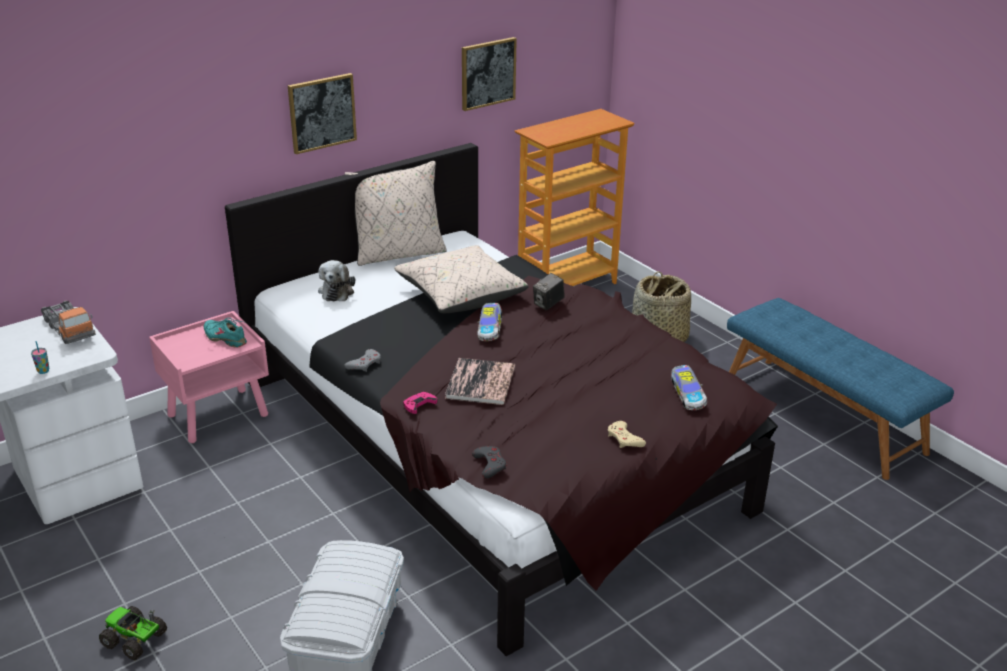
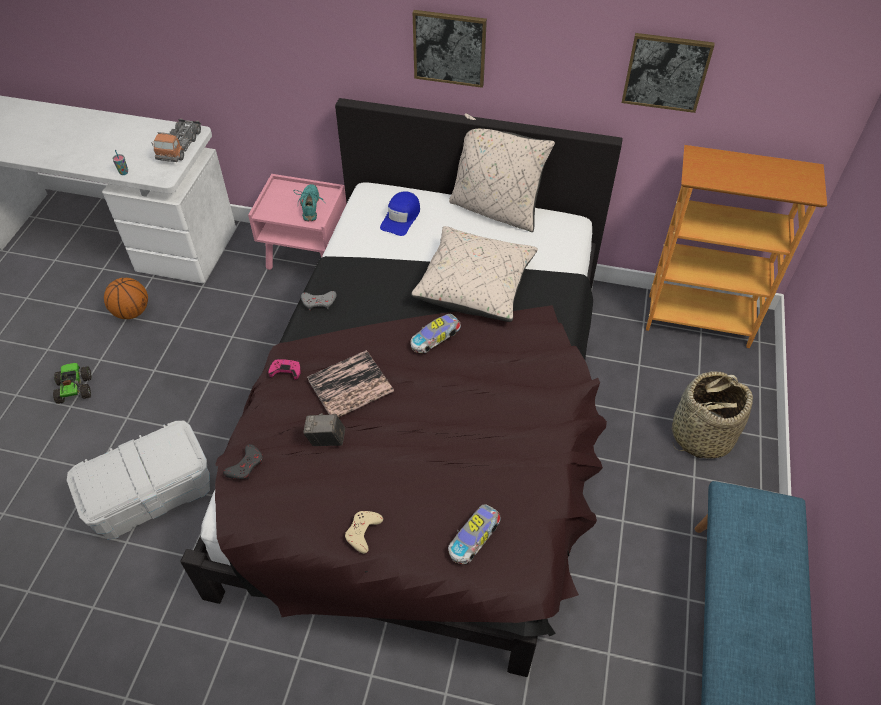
camera: 50 degrees right, 20 degrees up
(97, 552) = (132, 312): none -> basketball
(337, 291) = (401, 218): plush toy -> blue cap
(548, 304) = (516, 349): camera -> camera (326, 440)

